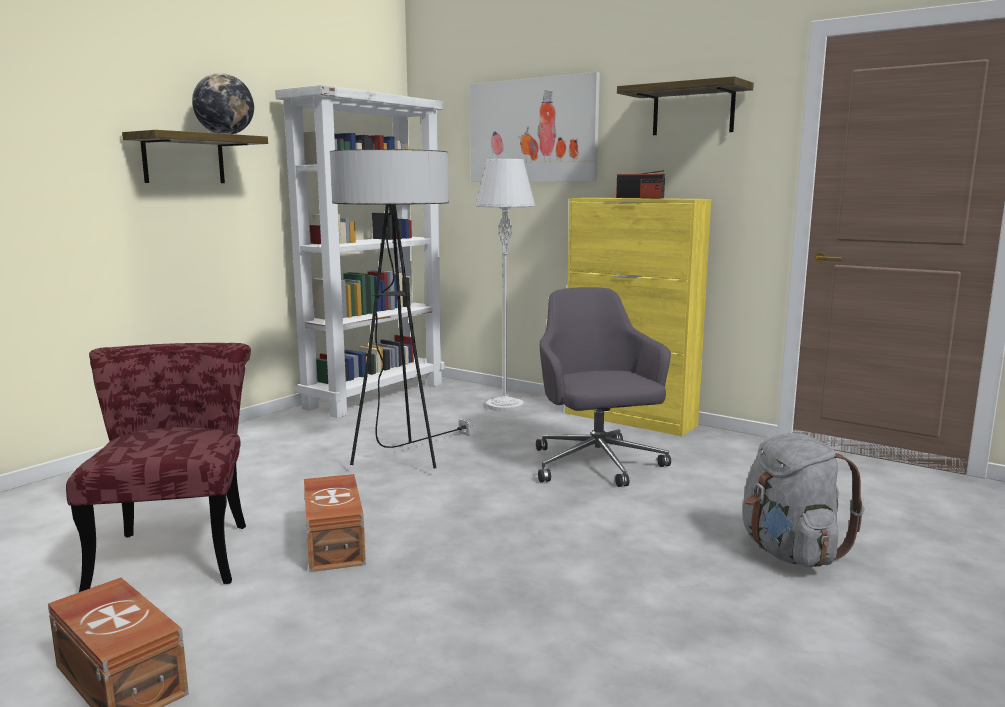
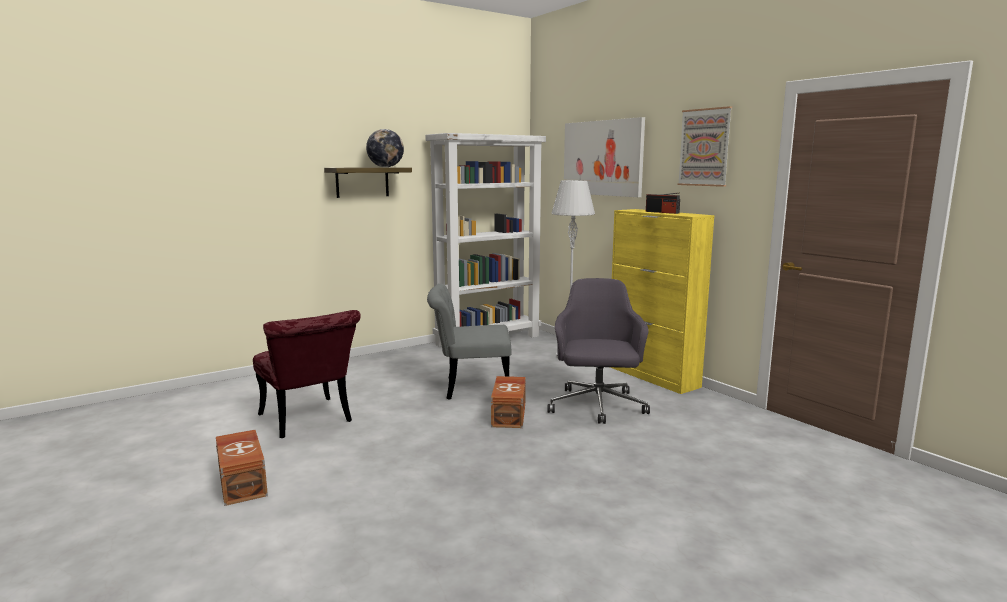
camera: 20 degrees right, 0 degrees up
(177, 549) = (309, 421): red chair -> red chair turned 135 degrees clockwise
(336, 542) = (394, 431): brown storage box -> brown storage box (510, 414)
(402, 463) = (469, 388): floor lamp -> grey chair
(693, 110) = (704, 147): shelf -> picture
(789, 552) = (679, 485): grey backpack -> none

